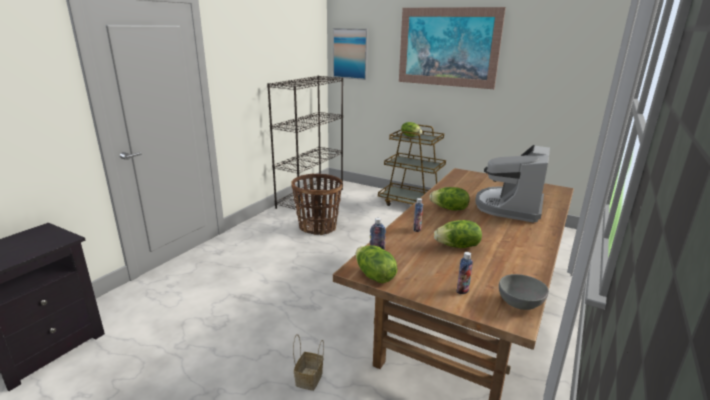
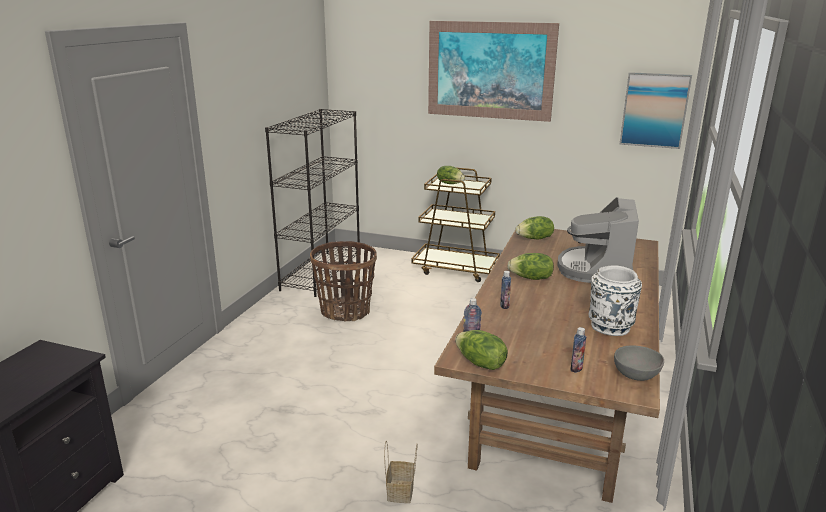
camera: 10 degrees left, 0 degrees up
(350, 53) = (360, 78): picture -> picture (654, 110)
(458, 246) = (555, 321): lettuce -> lettuce (535, 238)
(507, 256) = (610, 327): none -> white vase

